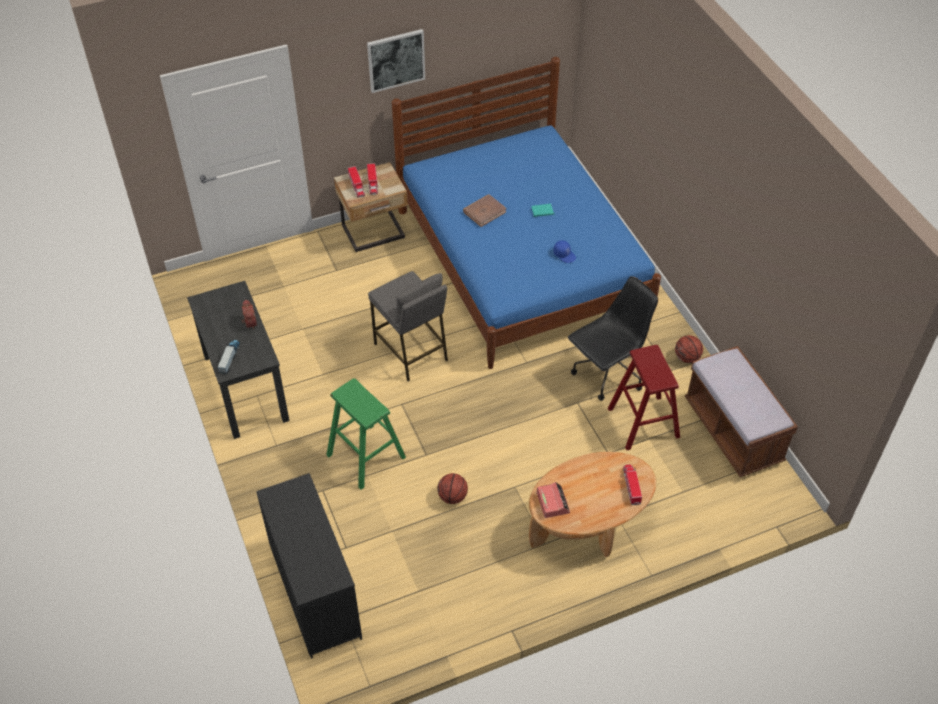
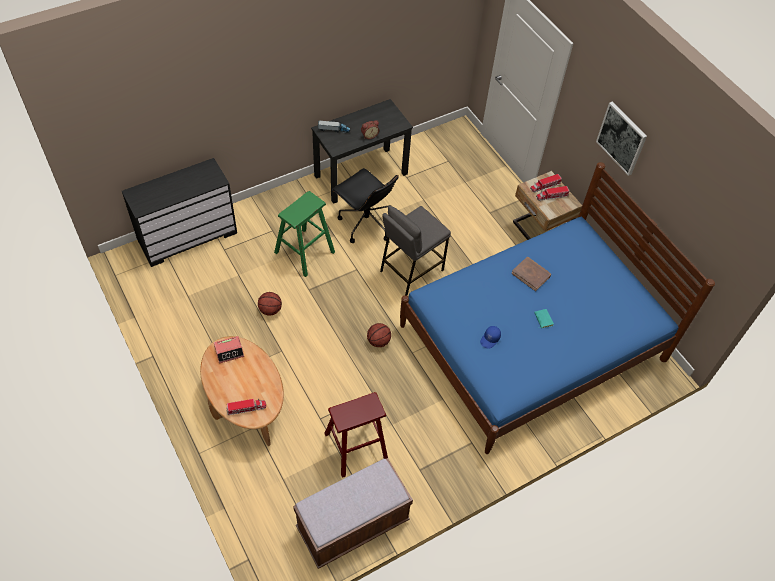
camera: 80 degrees right, 5 degrees up
(607, 373) = (408, 417): black office chair -> black office chair (365, 223)
(687, 358) = (438, 485): basketball -> basketball (378, 341)

